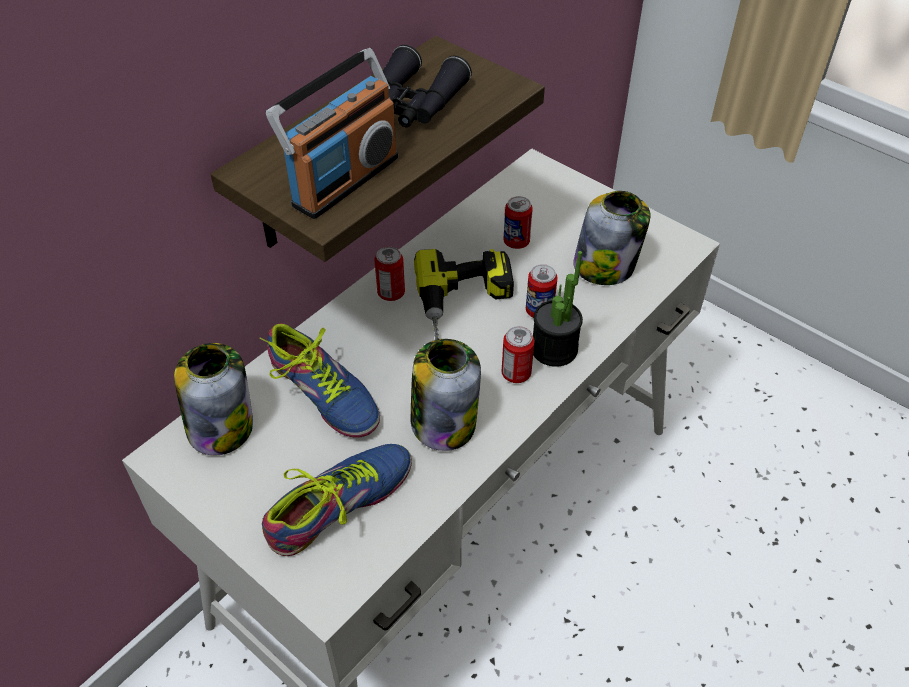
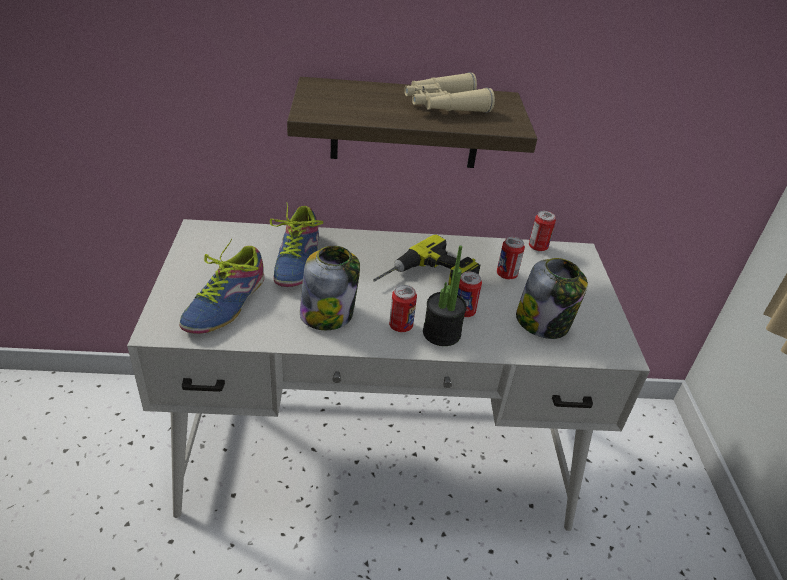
camera: 45 degrees right, 10 degrees down
(221, 426) = (236, 237): jar -> none
(339, 504) = (226, 303): shoe -> shoe turned 105 degrees clockwise
(344, 180) = (347, 108): radio -> none
(391, 293) = (398, 247): can -> can (538, 247)
(413, 104) = (444, 105): black binoculars -> beige binoculars

